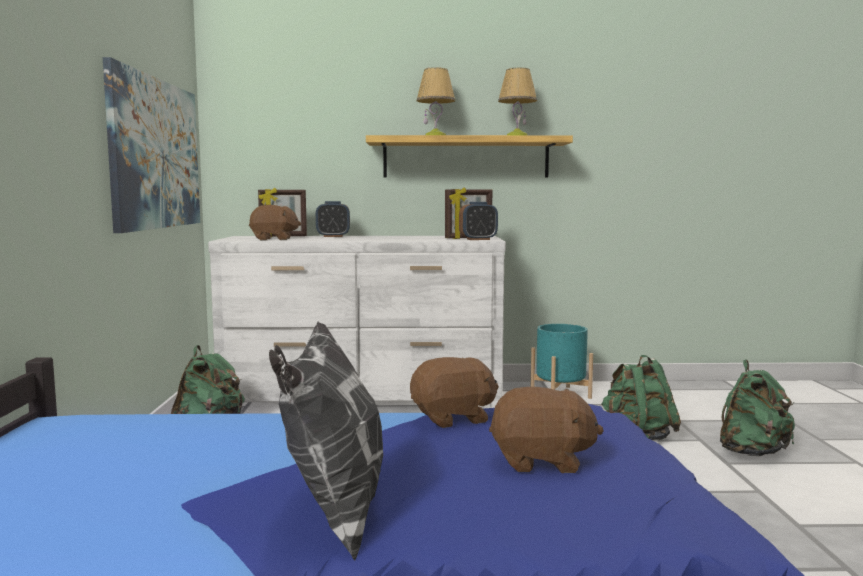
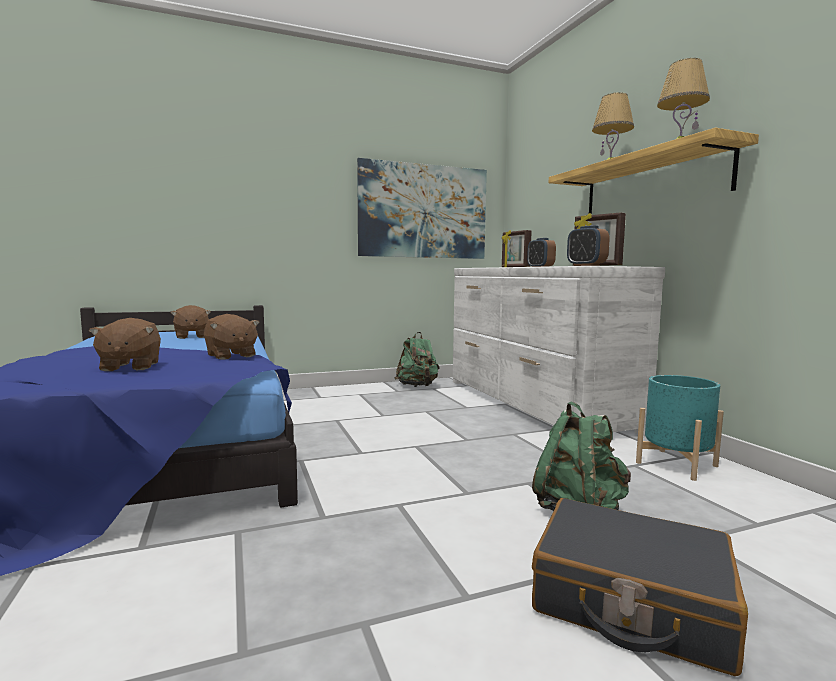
camera: 70 degrees right, 0 degrees up
(274, 239) = (487, 267): brown plush toy -> brown plush toy (191, 336)
(334, 515) = (84, 353): pillow -> none
(752, 452) = (631, 601): green backpack -> black suitcase

